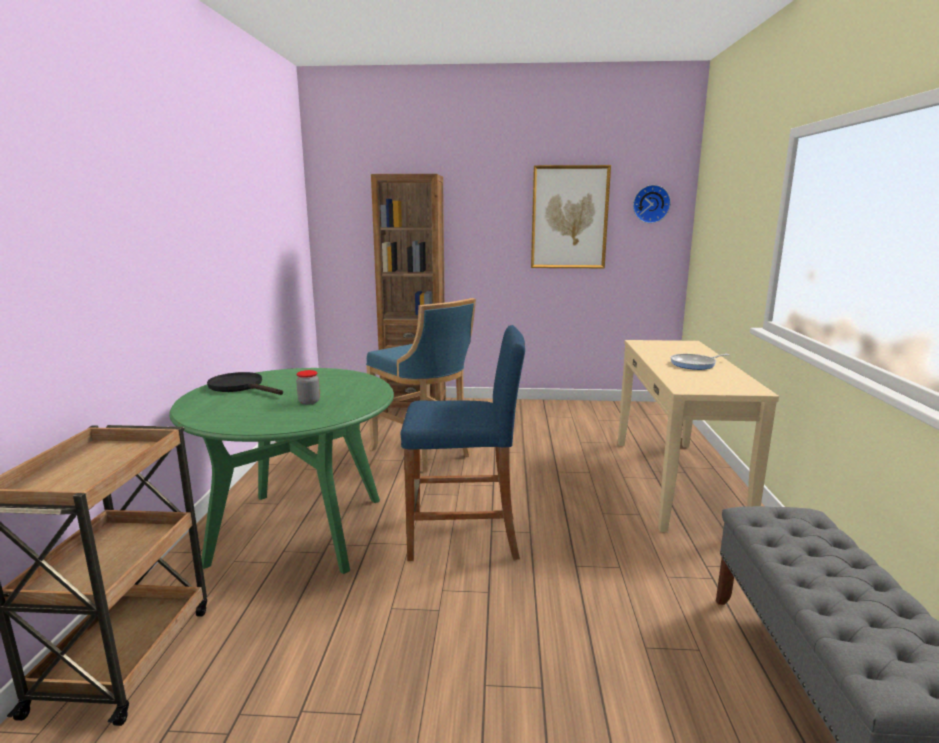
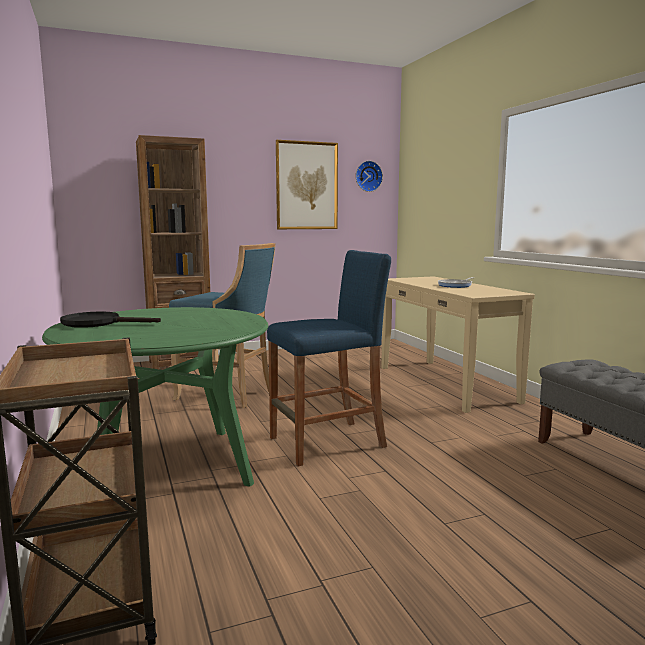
camera: 25 degrees left, 5 degrees down
(309, 402) = (194, 325): jar -> none

